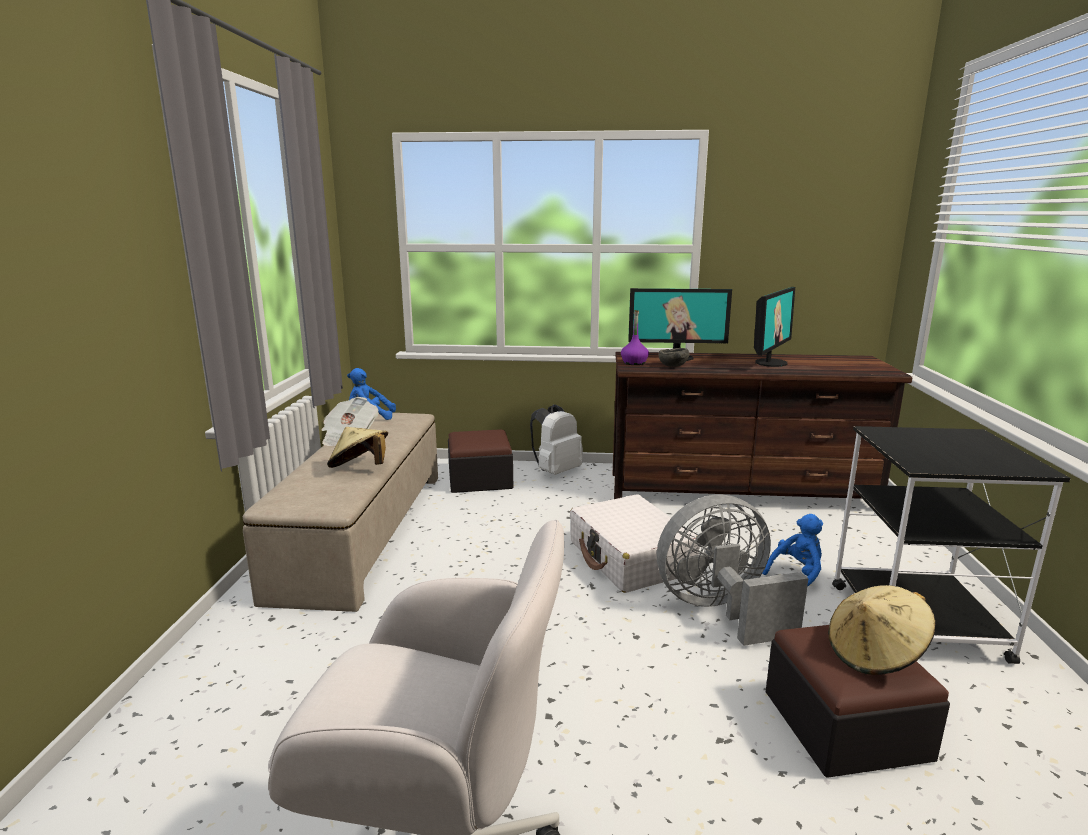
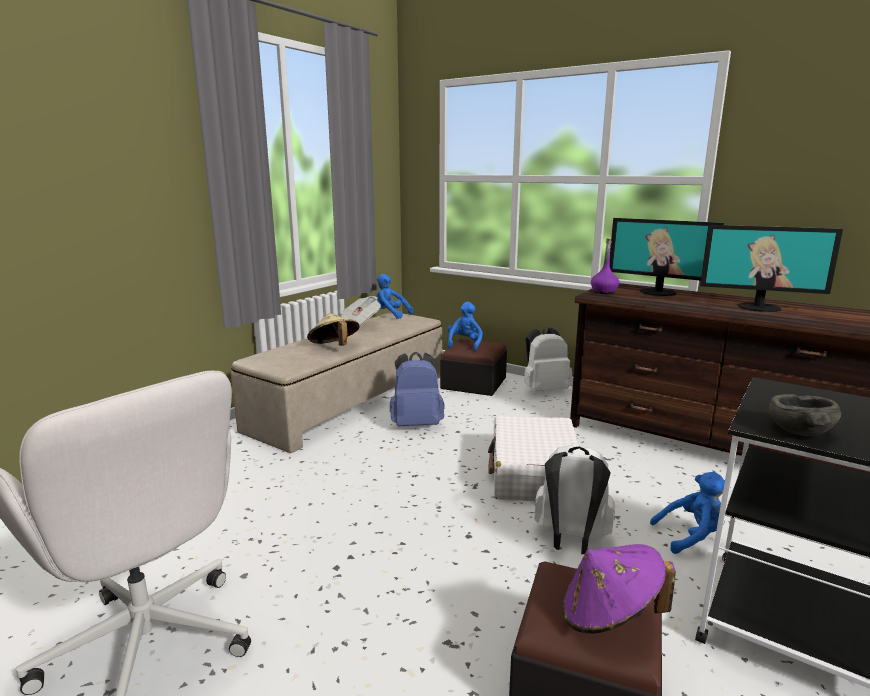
camera: 30 degrees right, 0 degrees up
(466, 437) = (464, 344): none -> blue plush toy
(467, 538) = (416, 424): none -> blue backpack
(673, 366) = (638, 298): grey bowl -> grey bowl (798, 431)
(720, 610) = (571, 541): grey fan -> white backpack
(770, 362) = (759, 307): monitor -> monitor turned 45 degrees clockwise
(875, 655) = (609, 616): beige hat -> purple hat

